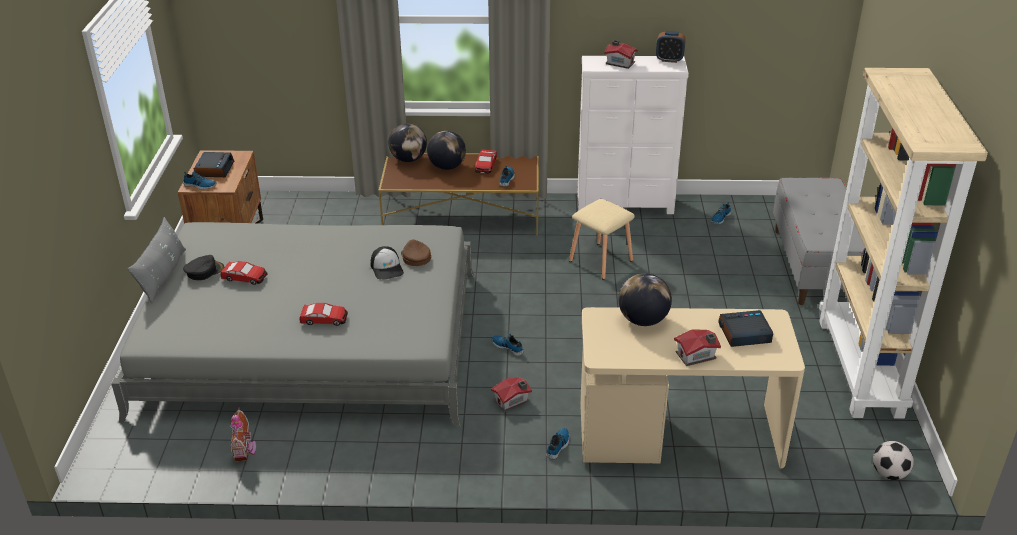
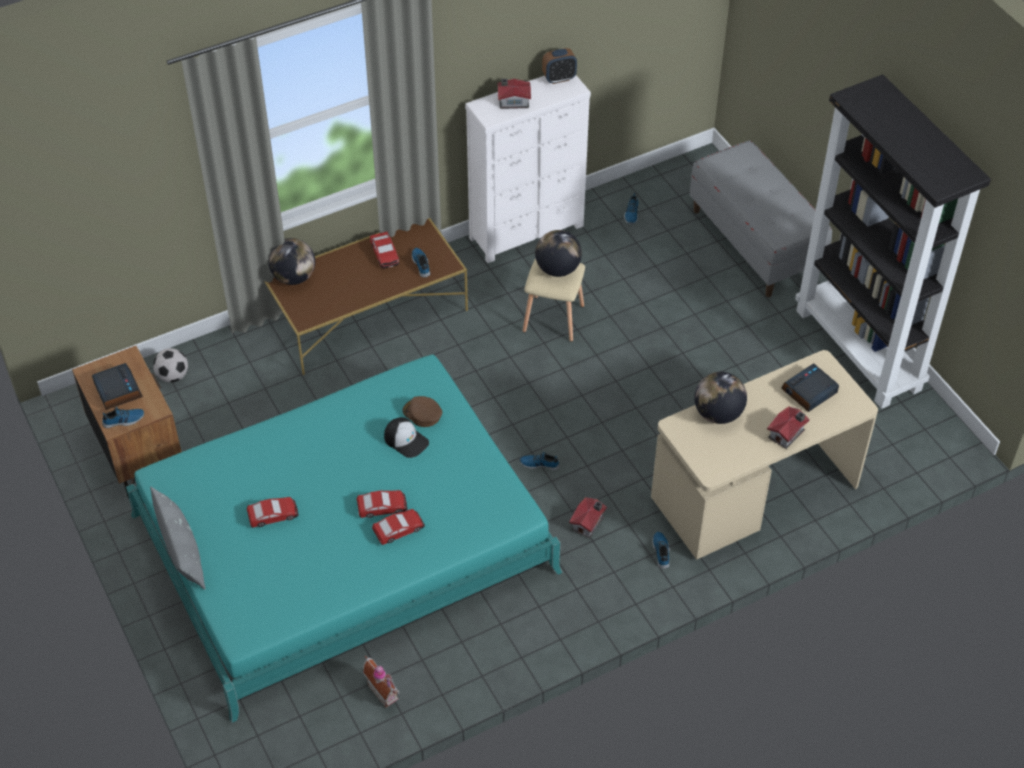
camera: 30 degrees left, 15 degrees up
(204, 271) = (223, 526): black cap -> none
(312, 342) = (344, 543): grey bed -> turquoise bed
(326, 301) = (382, 507): none -> toy car
(447, 167) = (345, 272): globe -> globe (557, 269)
(861, 368) = (859, 350): beige bookcase -> black bookcase
(889, 473) = (939, 454): football -> football (173, 376)

